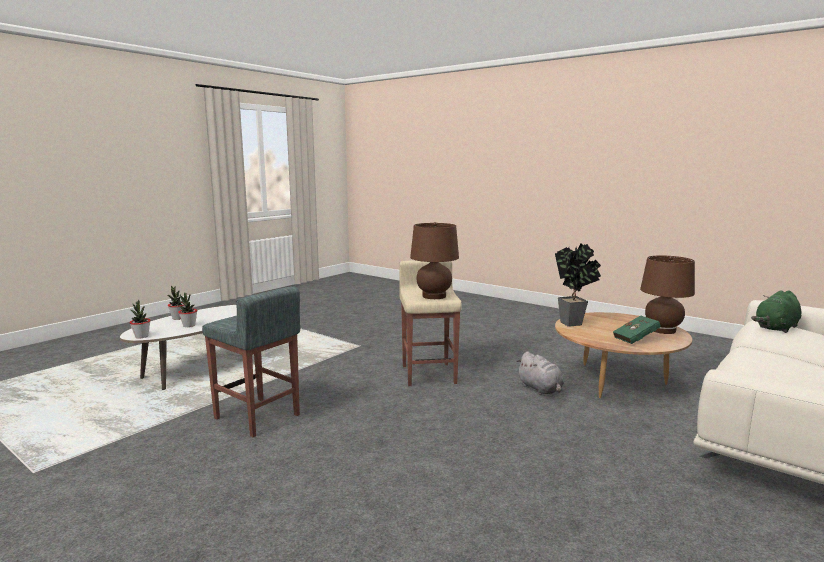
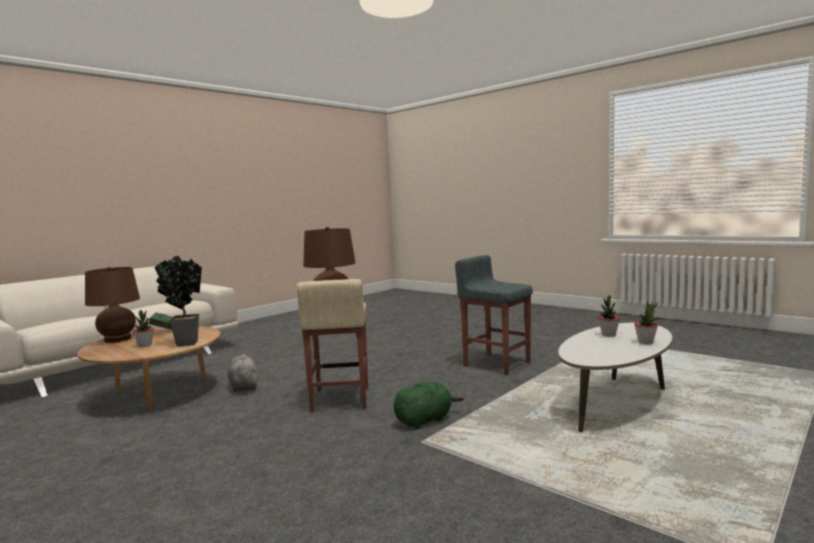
camera: 175 degrees left, 5 degrees down
(141, 336) = (631, 324): potted plant -> potted plant (145, 345)
(776, 328) = (56, 323): green plush toy -> green plush toy (425, 420)

